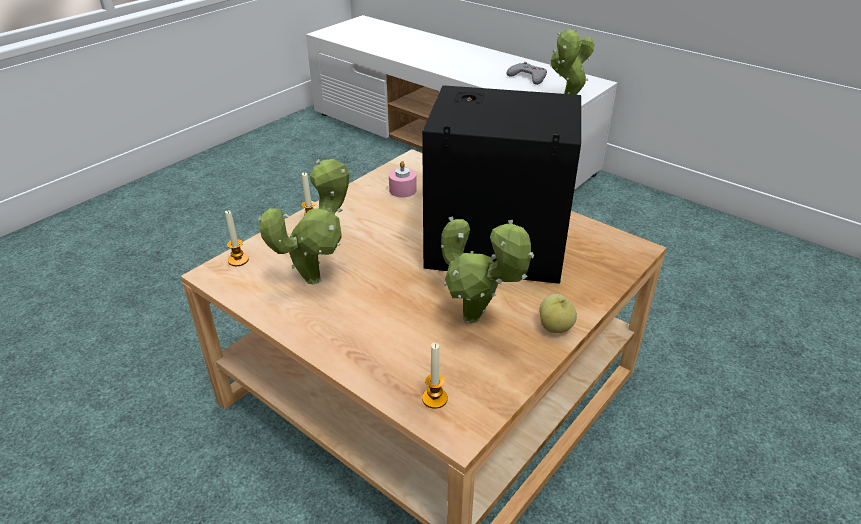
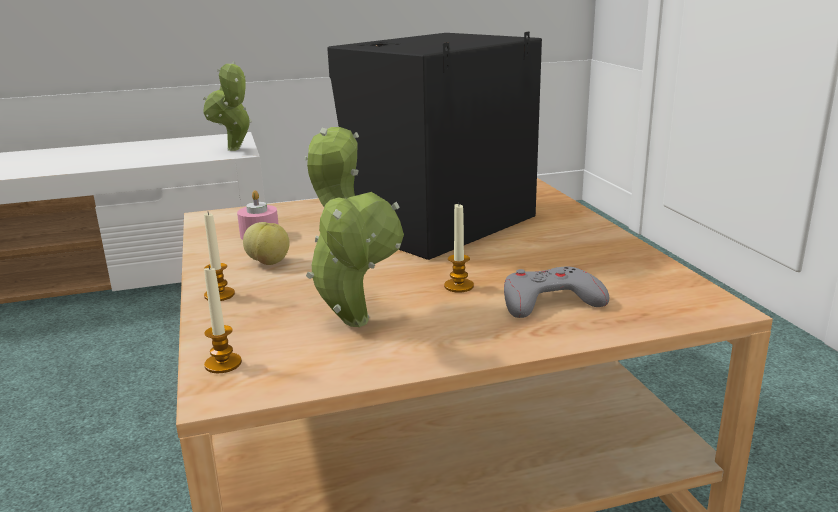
camera: 55 degrees left, 15 degrees down
(434, 398) = (658, 306): candle -> candle (459, 286)
(476, 321) = (551, 259): potted plant -> none
(528, 77) = (159, 150): grey game controller -> grey game controller (550, 301)
(555, 327) = (597, 233): apple -> apple (269, 262)

